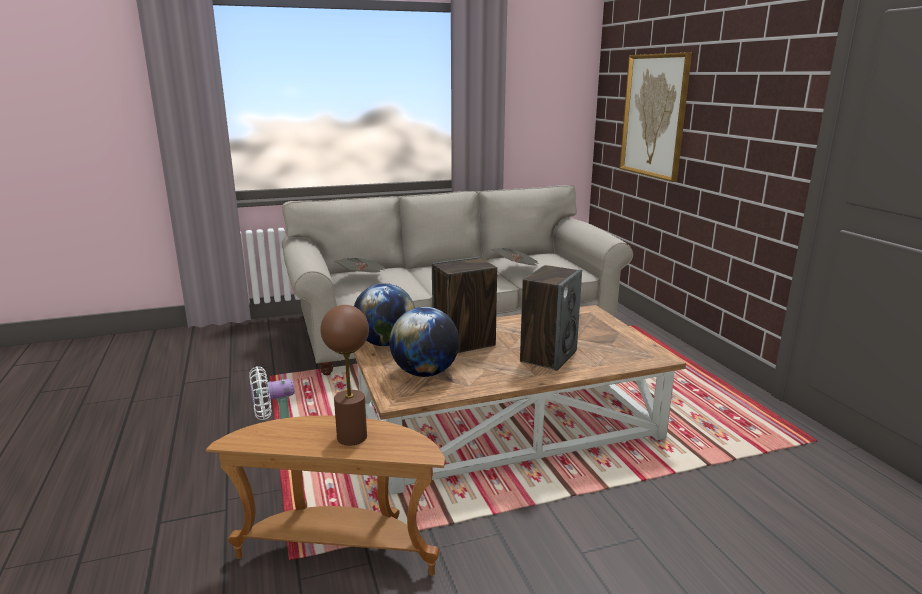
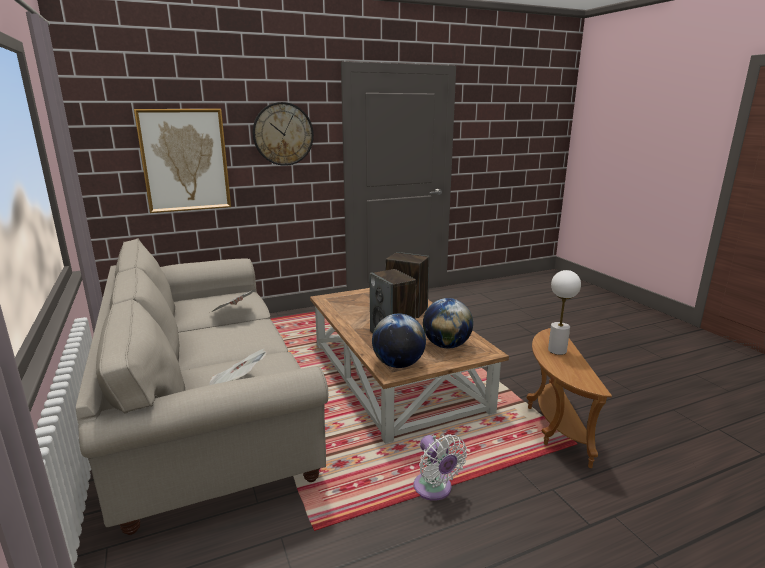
camera: 95 degrees left, 0 degrees up
(352, 437) = (557, 350): brown table lamp -> white table lamp
(745, 89) = (283, 134): none -> wall clock

